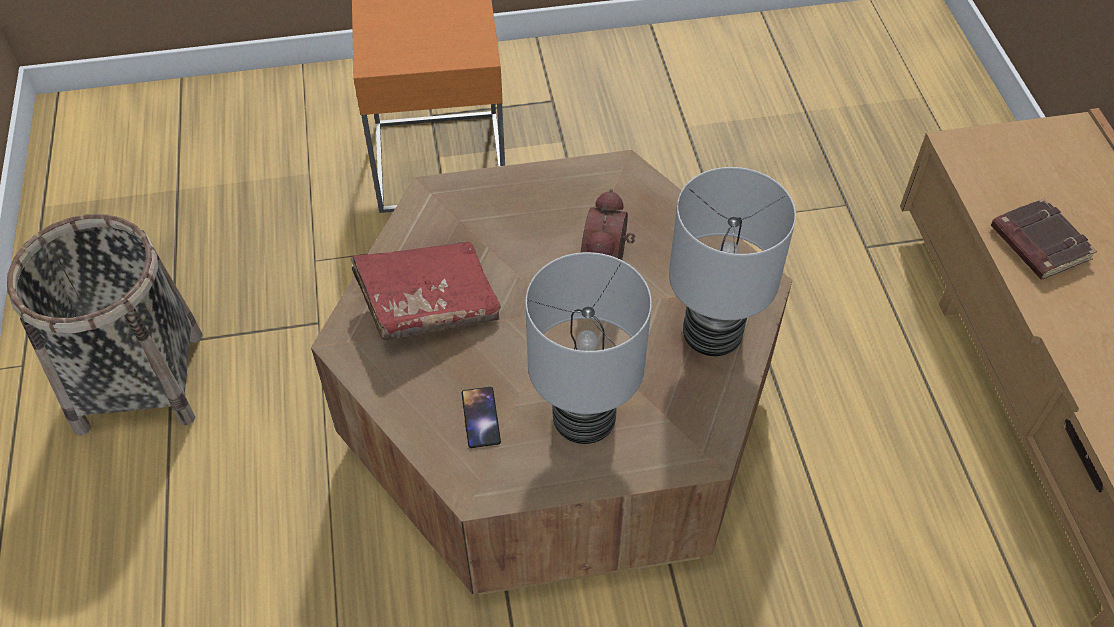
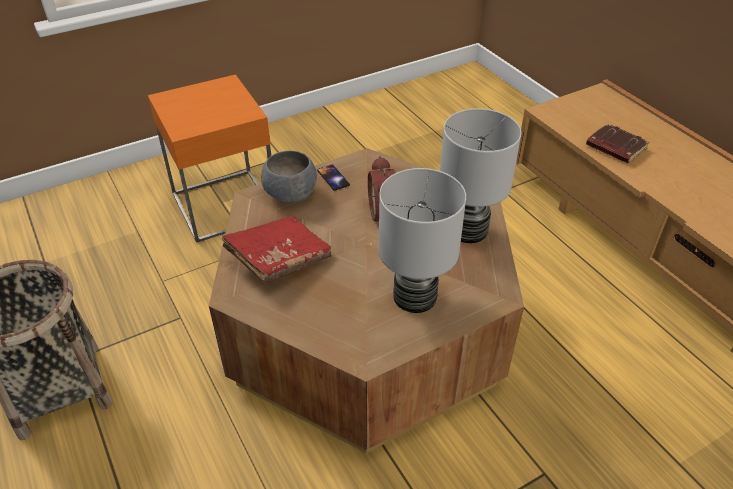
camera: 20 degrees left, 10 degrees down
(480, 417) = (347, 315): phone -> phone (333, 178)
(489, 201) = (291, 193): none -> grey bowl

